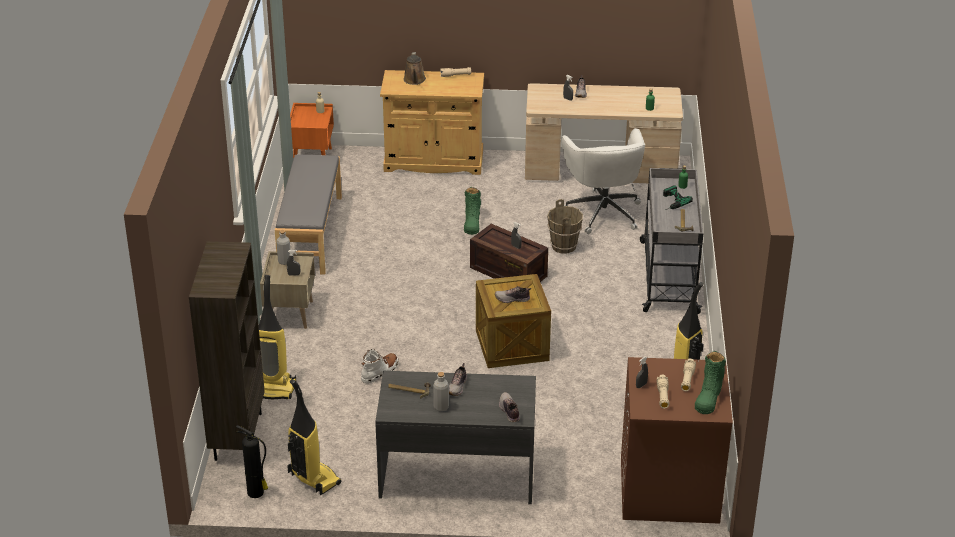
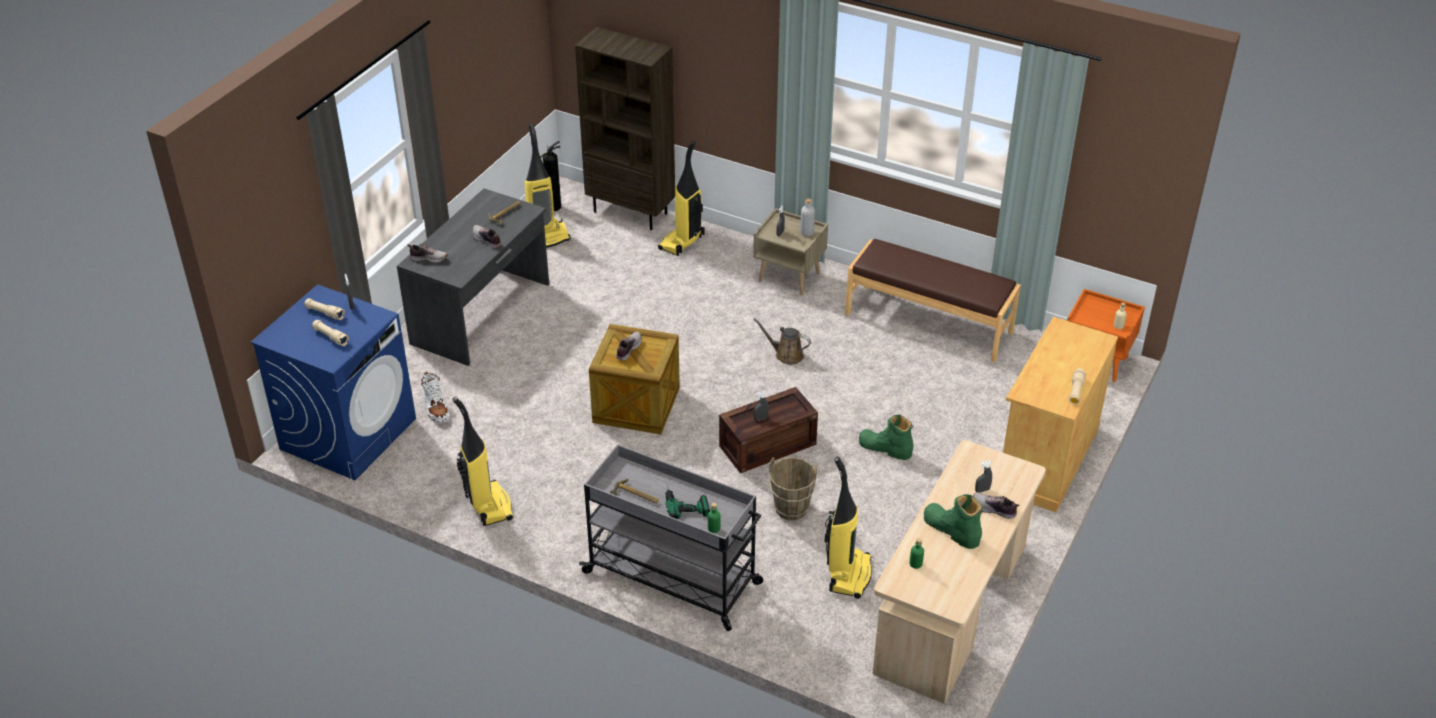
camera: 115 degrees right, 5 degrees up
(310, 234) = (929, 322): grey bench -> brown bench
(380, 372) = (658, 308): white boot -> white boot (436, 409)
(414, 80) = (1076, 352): brown watering can -> brown watering can (786, 355)
(441, 407) = (468, 224): grey bottle -> none
(603, 211) = (848, 574): white office chair -> vacuum cleaner
(668, 490) = (348, 433): brown washing machine -> blue washing machine
(708, 397) = (295, 340): green boot -> green boot (951, 530)

